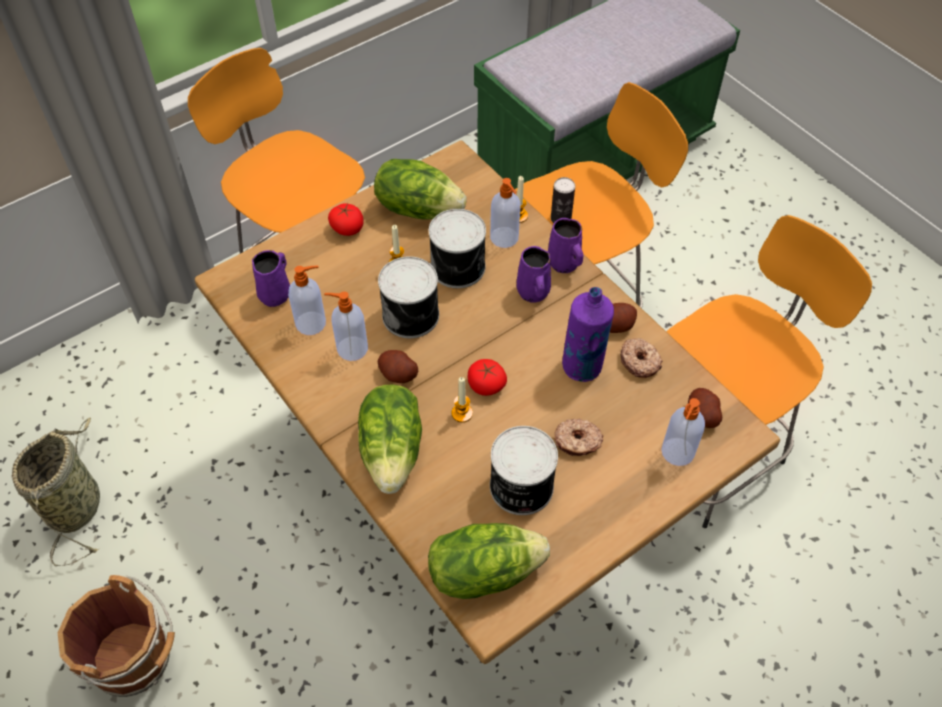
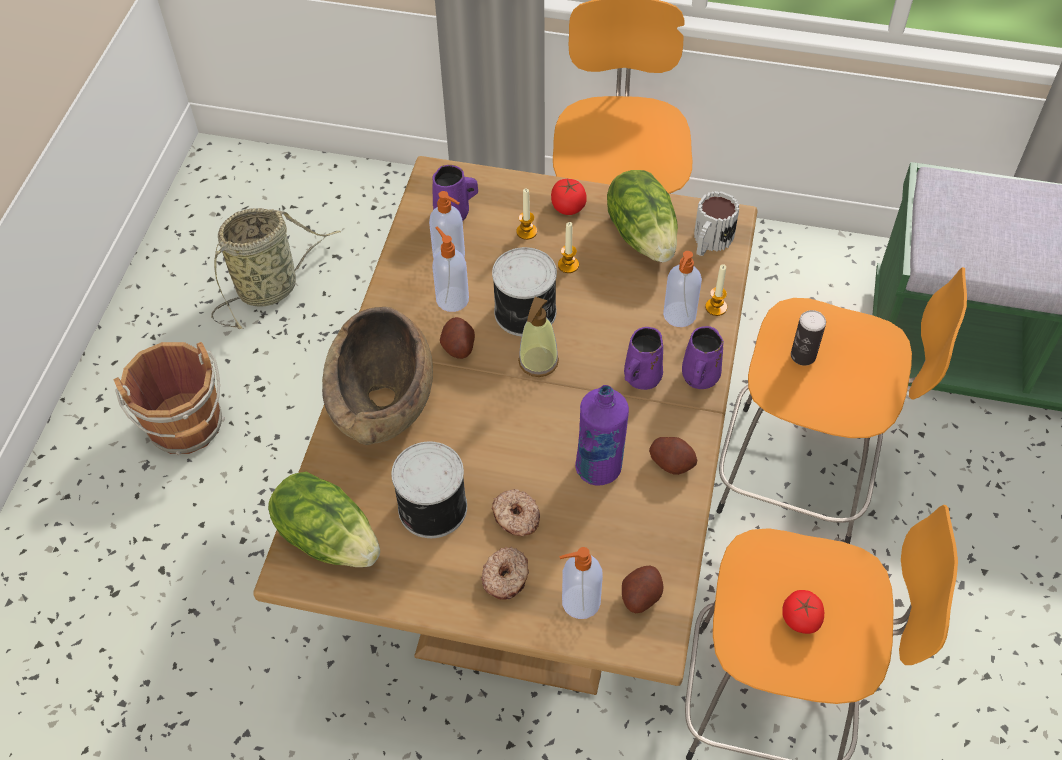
camera: 50 degrees right, 0 degrees up
(393, 451) = (383, 397): lettuce -> brown bowl
(459, 267) = (611, 307): can -> none
(461, 338) = (538, 362): none -> soap dispenser
(462, 413) = (463, 416): candle -> candle (526, 232)
(463, 181) = (709, 242): none -> mug
(486, 385) = (508, 413): tomato -> tomato (800, 618)
(640, 361) = (651, 508): donut -> donut (506, 577)

